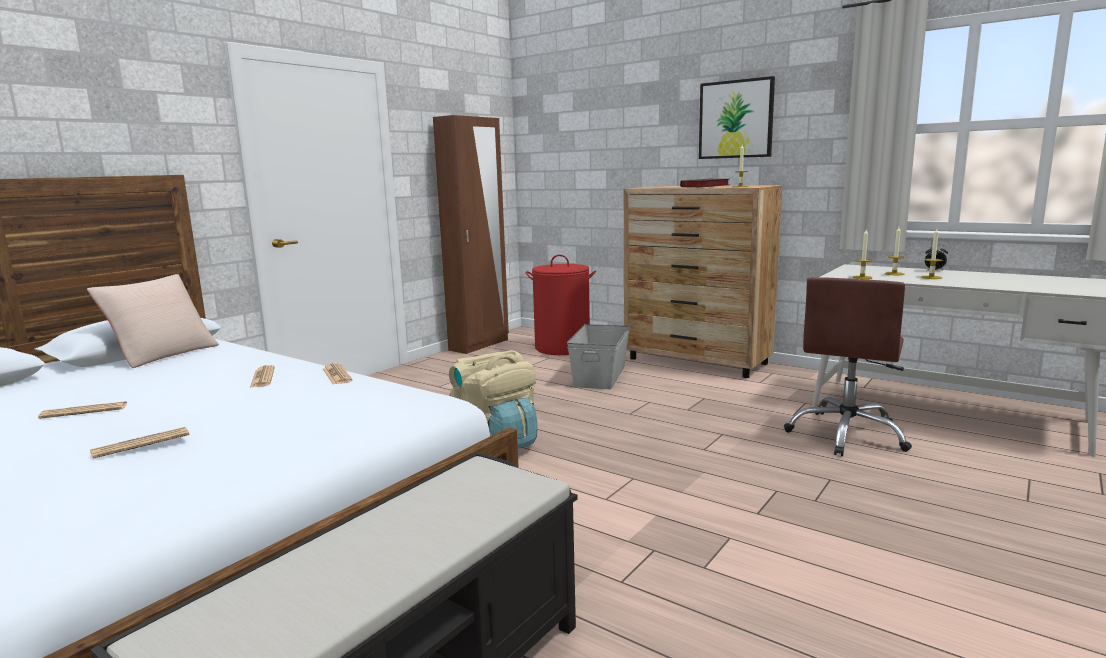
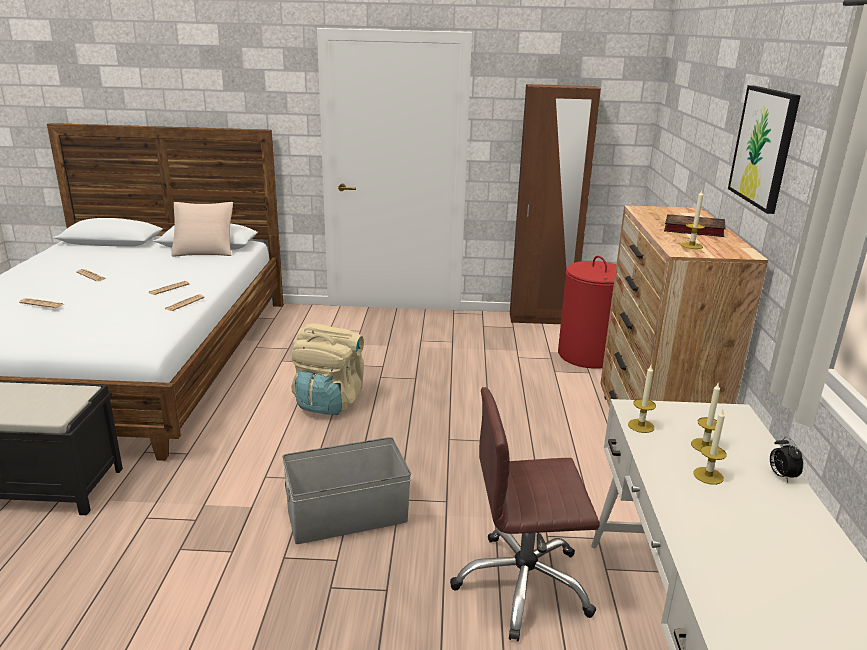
camera: 55 degrees right, 10 degrees up
(600, 376) = (532, 397): grey storage box -> grey storage box (348, 516)

